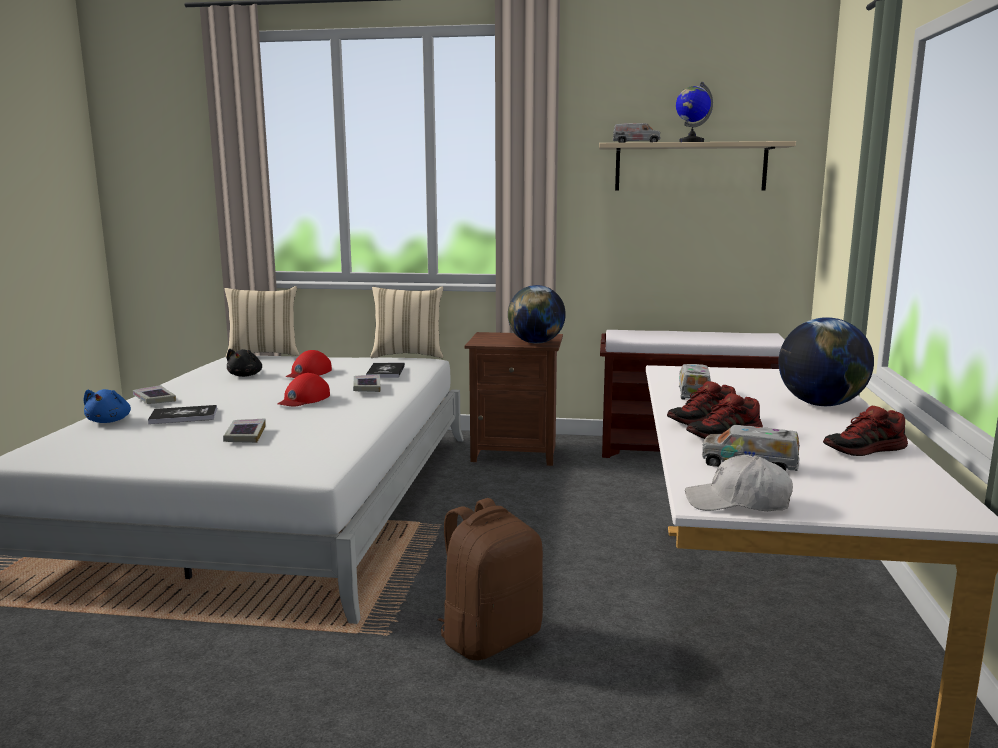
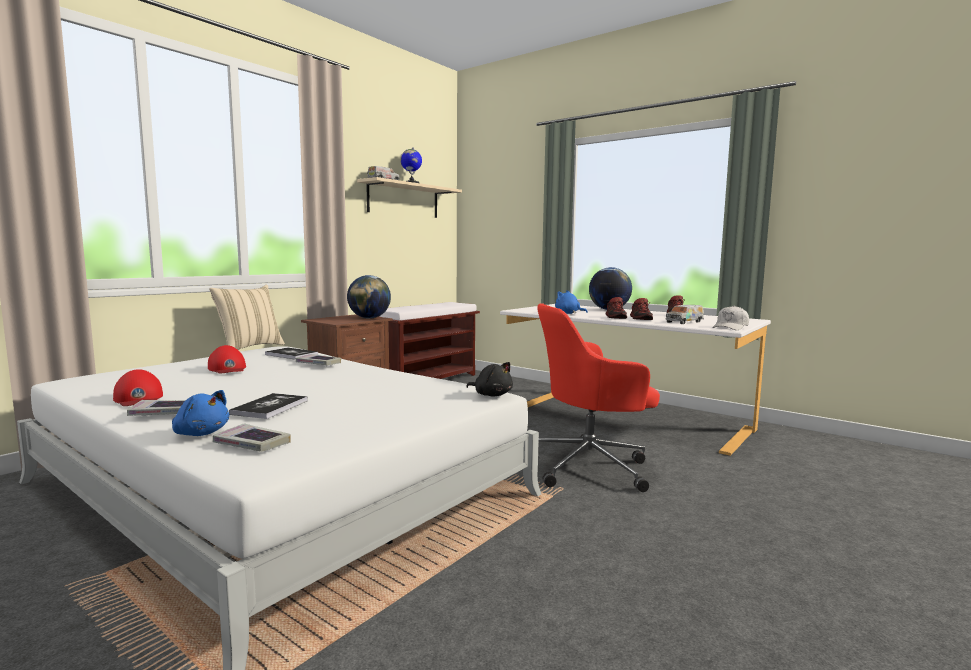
camera: 60 degrees left, 5 degrees down
(245, 435) = (373, 399): book -> book (252, 444)
(246, 375) = (162, 384): black plush toy -> black plush toy (491, 395)
(264, 354) = (90, 373): beige pillow -> none
(304, 399) = (308, 377): red cap -> red cap (138, 398)
(490, 637) = (590, 466): brown backpack -> red office chair
(694, 393) = (568, 313): toy truck -> blue plush toy

